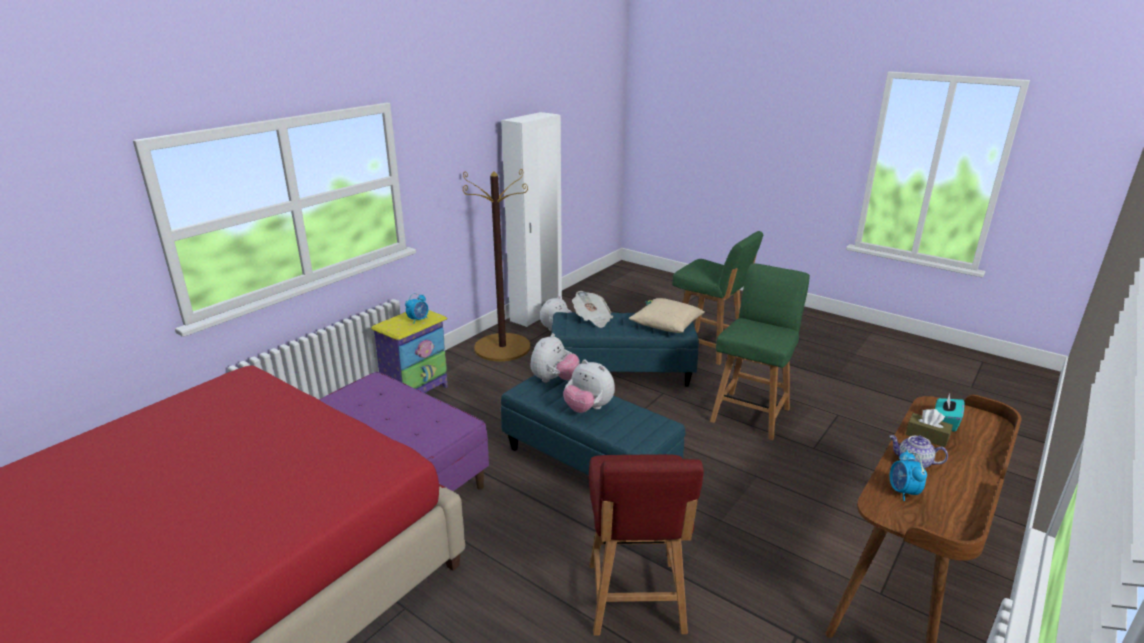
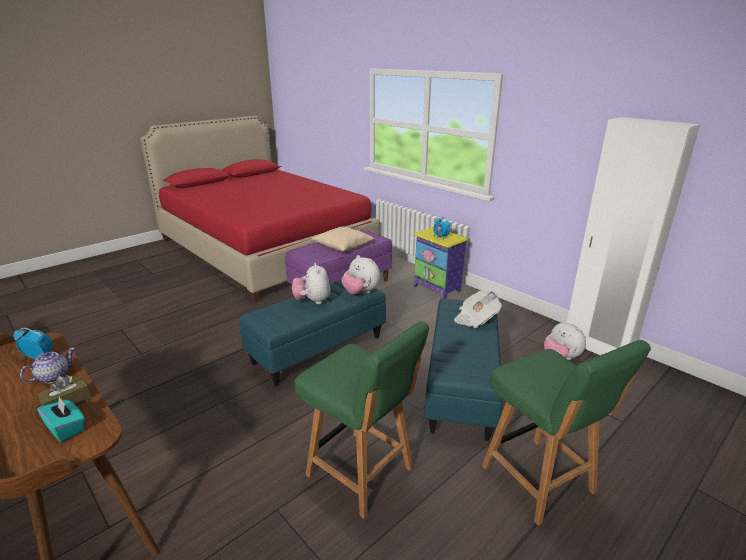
camera: 100 degrees right, 0 degrees up
(502, 347) = (513, 324): brown clothes rack -> none
(588, 408) = (312, 301): plush toy -> plush toy turned 60 degrees counterclockwise
(635, 599) = (185, 352): red chair -> none
(666, 325) = (460, 362): beige pillow -> beige pillow (343, 246)
(708, 347) = (539, 481): green chair -> green chair turned 75 degrees counterclockwise

